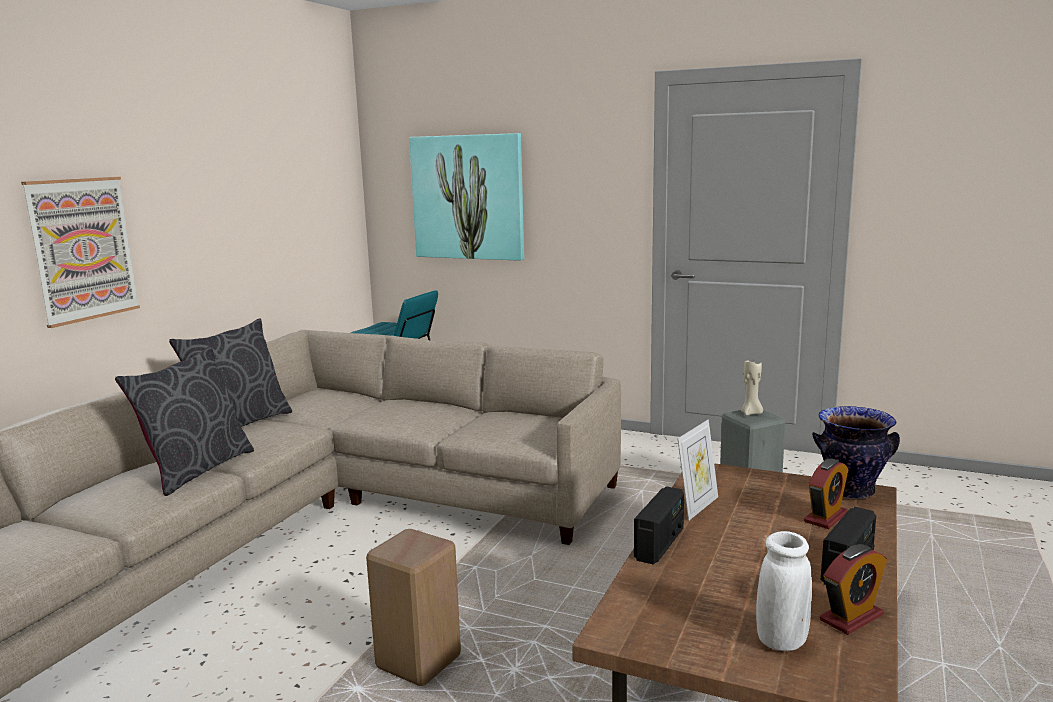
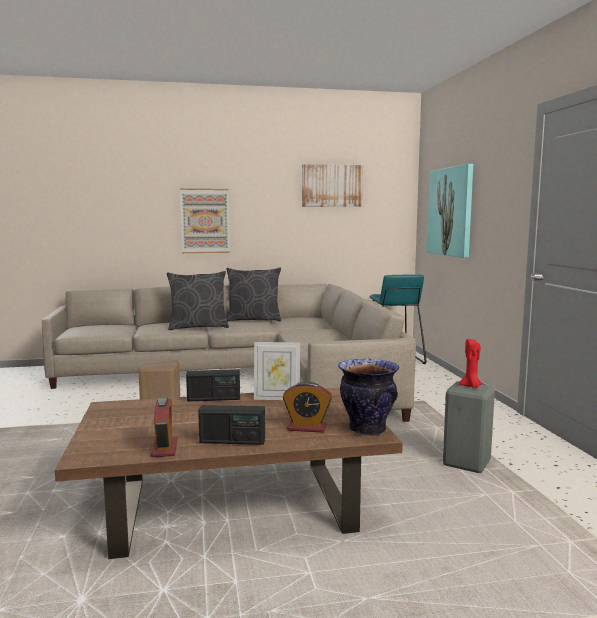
camera: 55 degrees right, 5 degrees down
(269, 161) = (332, 185): none -> picture
(751, 413) = (471, 386): beige candle -> red candle
(782, 641) = (123, 436): white vase -> none
(851, 617) = (164, 448): alarm clock -> alarm clock turned 120 degrees counterclockwise

